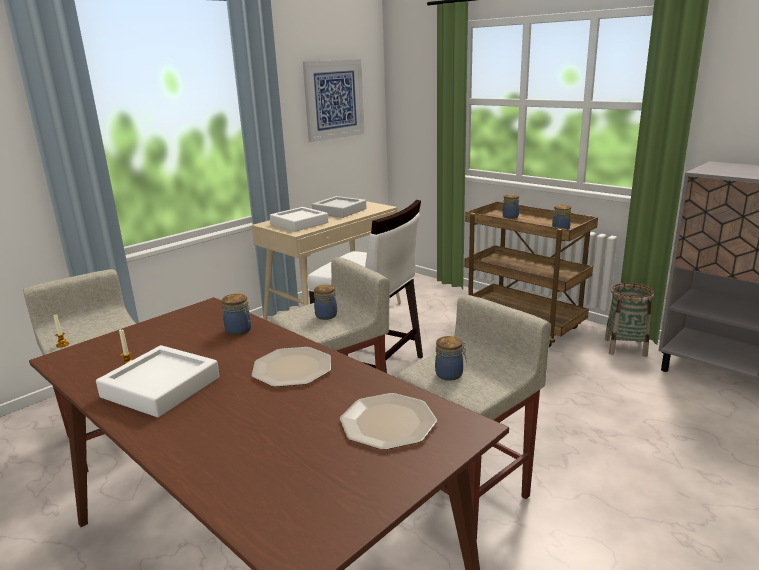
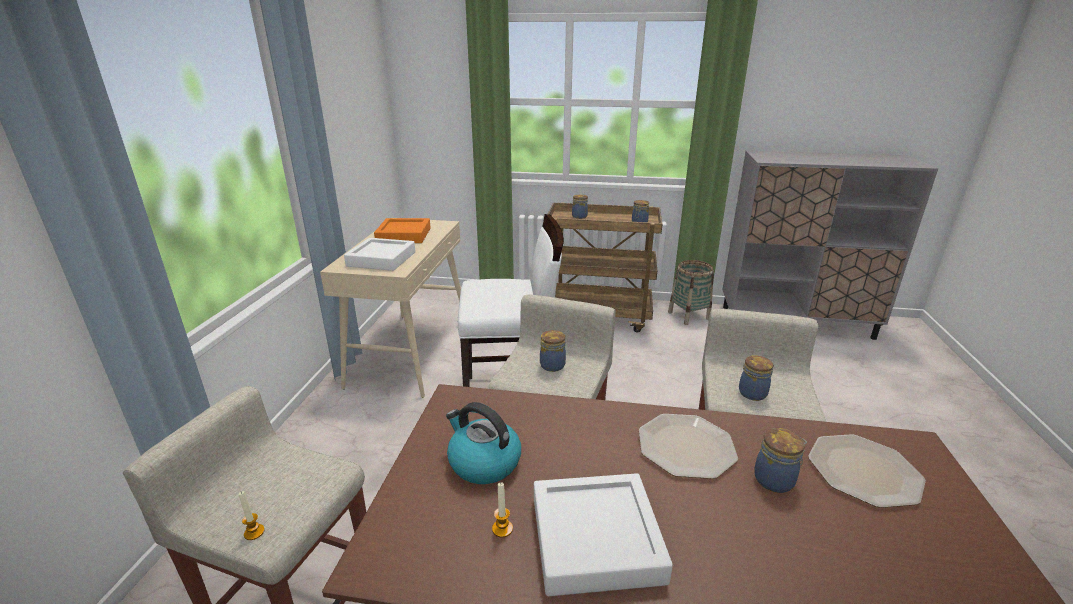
camera: 35 degrees left, 5 degrees up
(170, 338) = (483, 462): none -> kettle
(239, 330) = (549, 419): jar -> jar (775, 480)
(334, 99) = (353, 102): picture -> none
(339, 211) = (404, 235): grey tray -> orange tray

